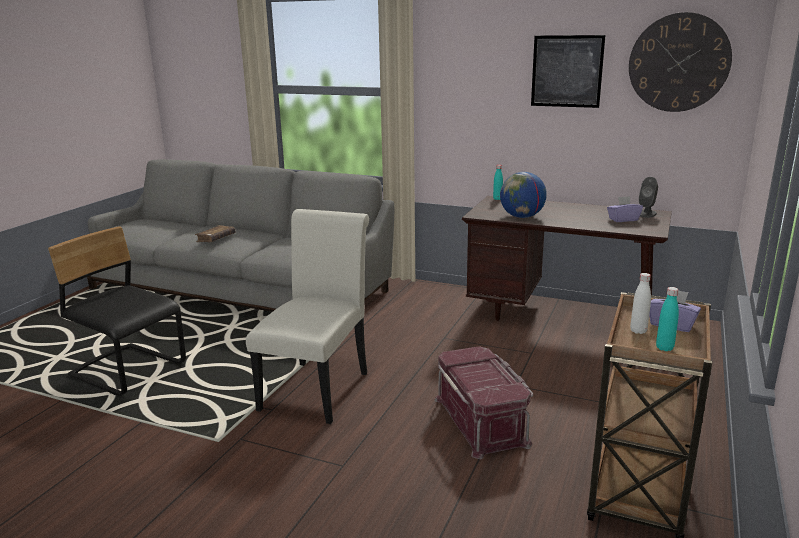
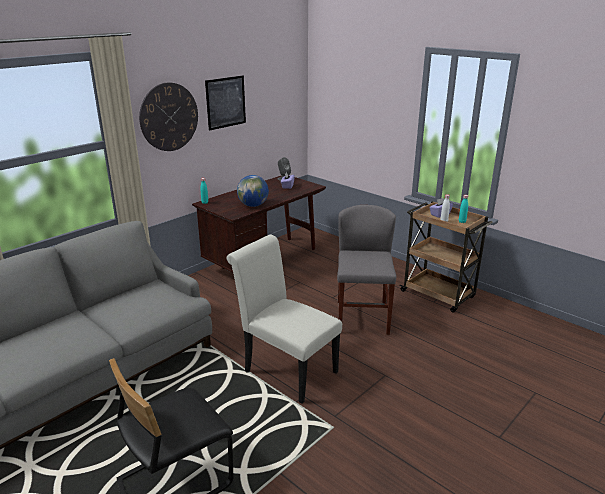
camera: 70 degrees left, 5 degrees up
(216, 239) = (57, 344): brown book -> none
(482, 420) = (362, 317): red storage box -> grey chair
(678, 63) = (277, 87): wall clock -> wall clock (169, 117)

